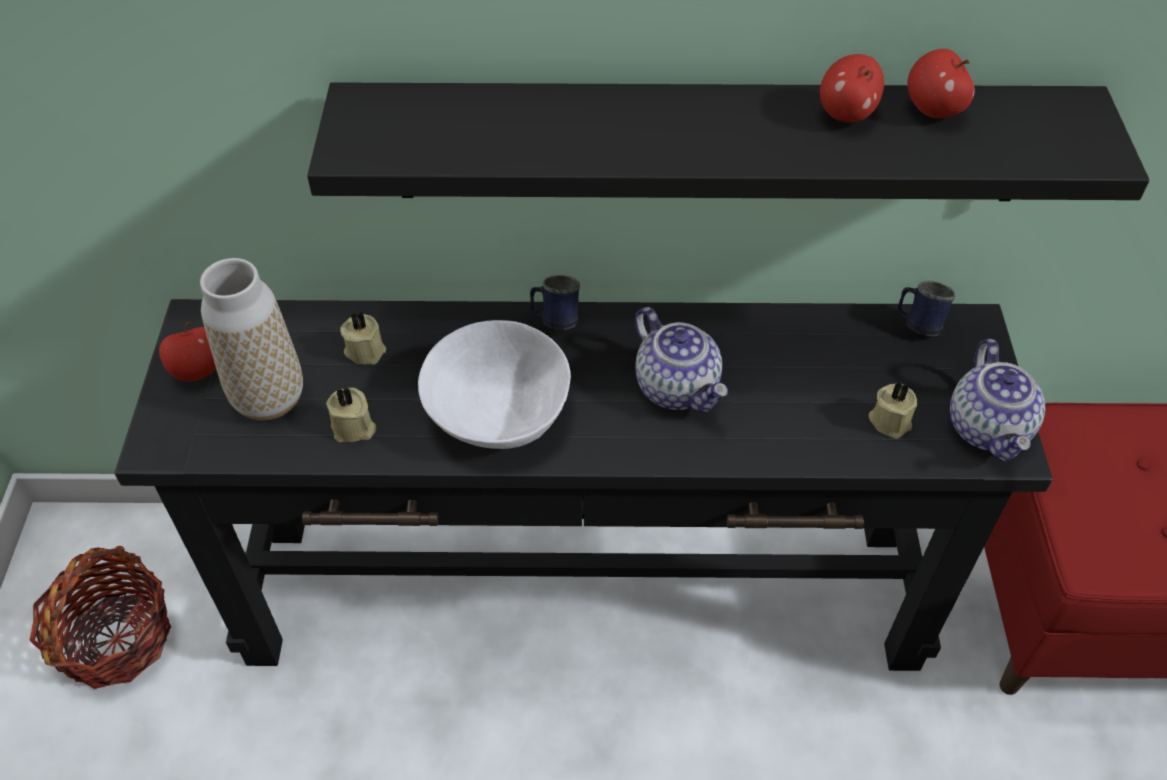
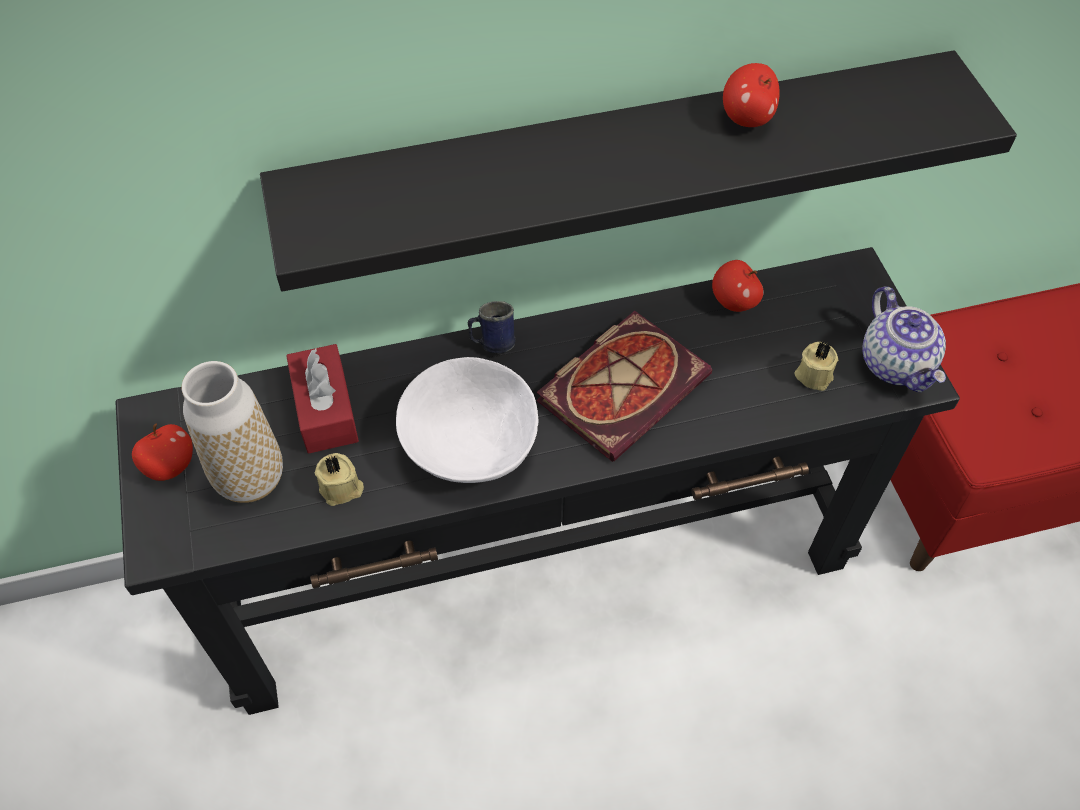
camera: 15 degrees left, 5 degrees up
(115, 638) = (112, 721): basket -> none
(365, 349) = (325, 410): beige candle -> red tissue box
(678, 388) = (623, 384): teapot -> book
(917, 324) = (810, 280): blue mug -> none
(933, 110) = (820, 100): apple -> apple (734, 302)

